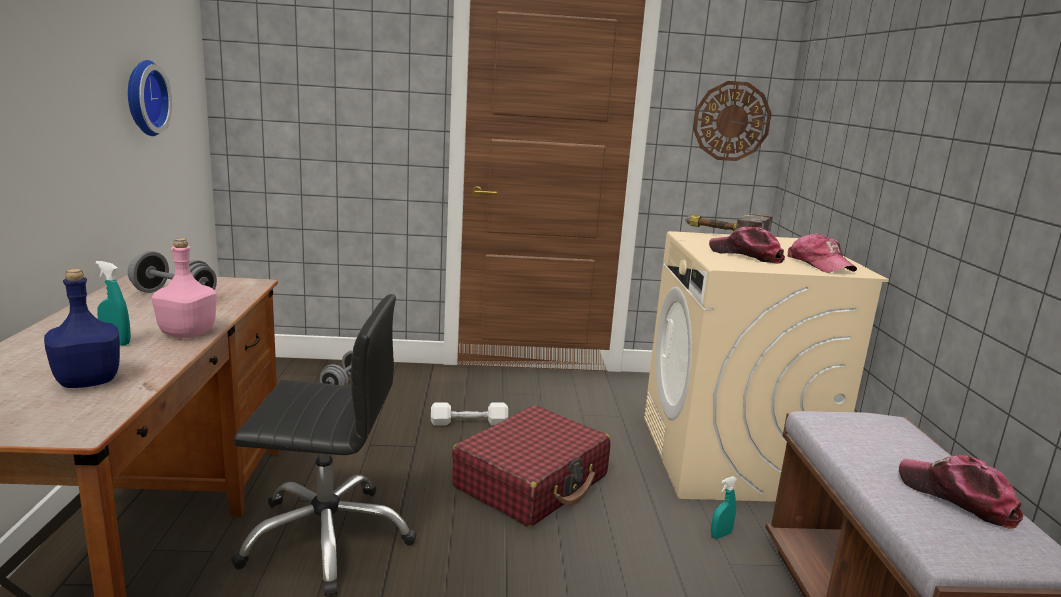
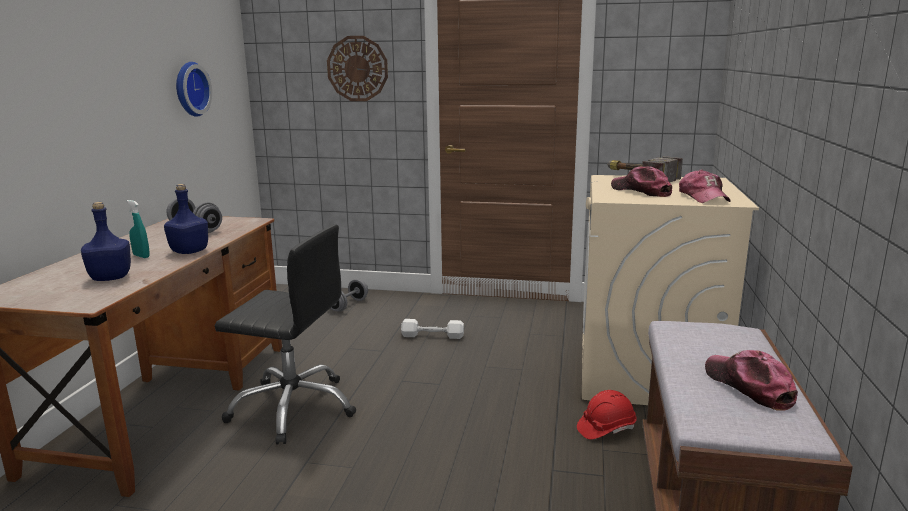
camera: 15 degrees right, 0 degrees up
(188, 333) = (190, 251): pink bottle -> blue bottle
(532, 481) = (464, 380): red suitcase -> none
(720, 535) = (606, 428): turquoise spray bottle -> red hard hat
(731, 121) = (668, 77): wall clock -> wall clock (357, 68)

